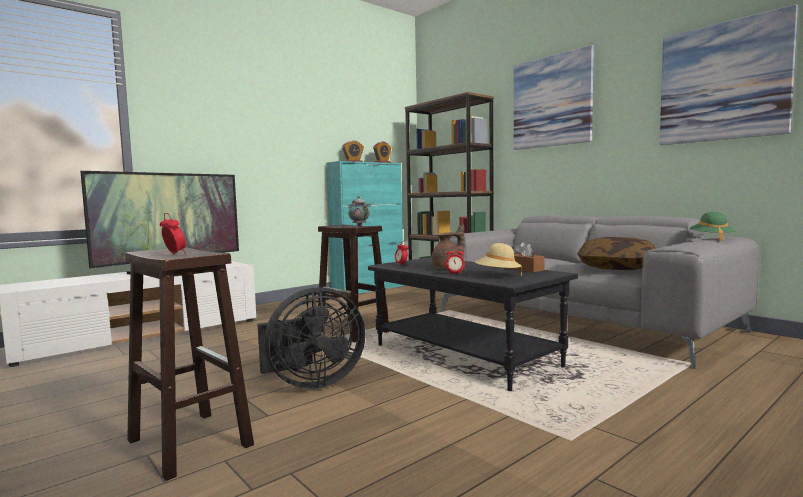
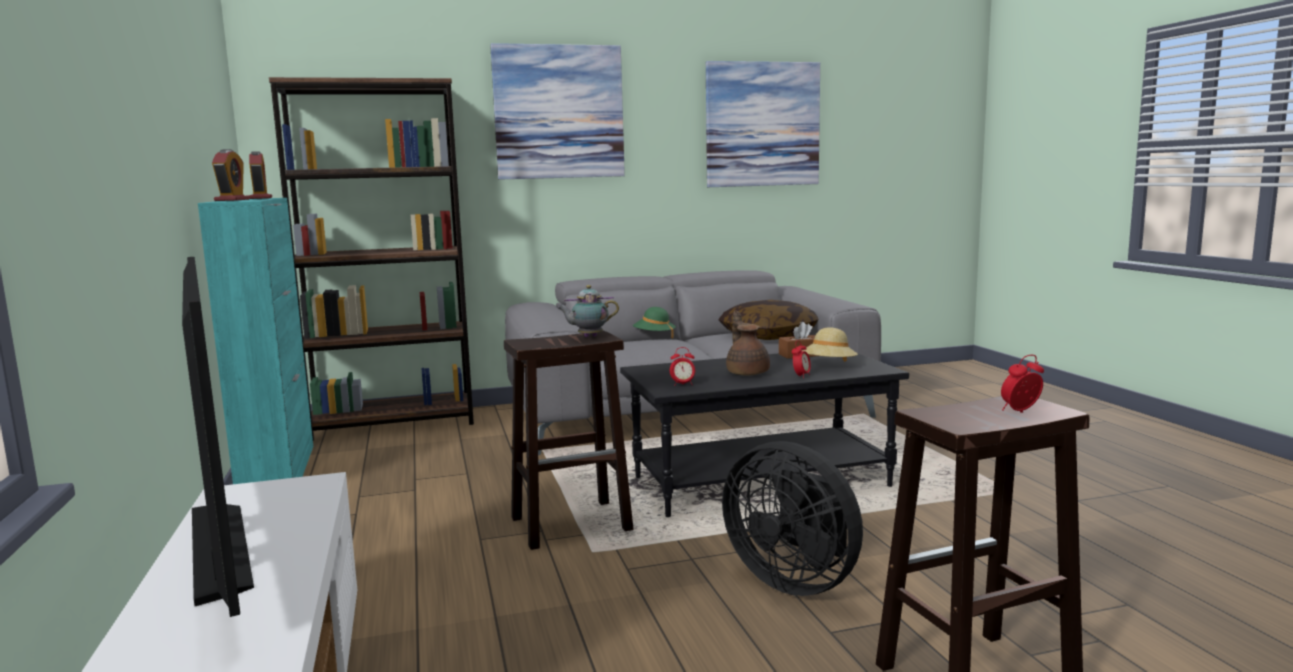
camera: 65 degrees left, 5 degrees up
(311, 383) = (795, 580): black fan -> black fan turned 135 degrees clockwise
(711, 239) = (803, 292): green hat -> green hat (654, 336)

